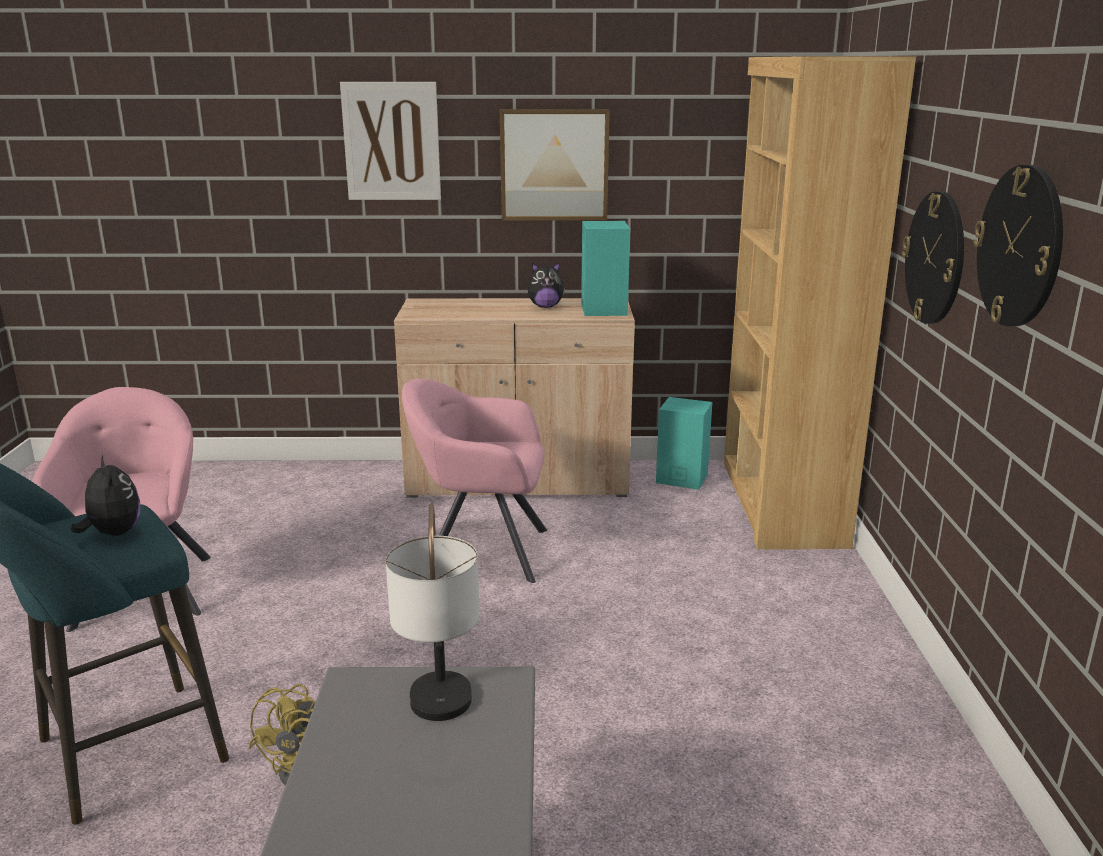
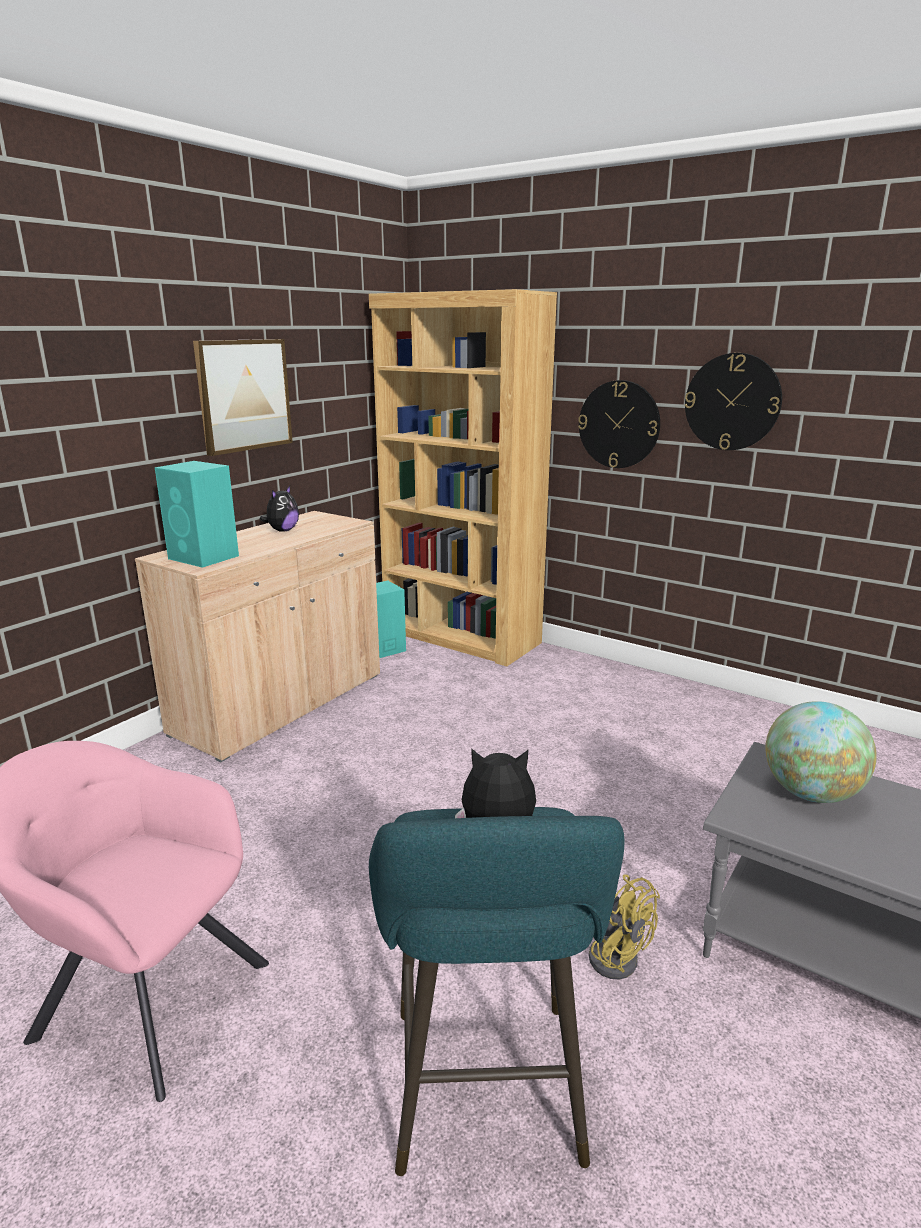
camera: 55 degrees left, 0 degrees up
(391, 141) = (89, 381): picture -> none
(440, 721) = (810, 793): table lamp -> globe
(480, 551) = (370, 761): pink armchair -> none
(604, 310) = (331, 521): turquoise speaker -> turquoise speaker (204, 557)

